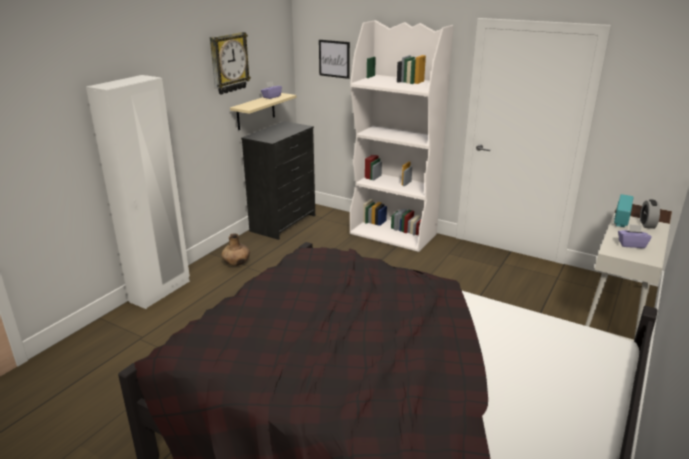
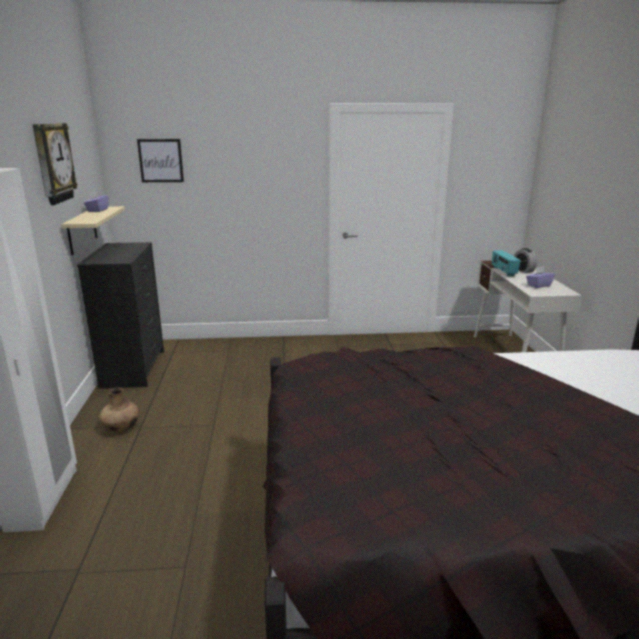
camera: 35 degrees left, 5 degrees down
(394, 234) = (268, 346): white bookcase -> none

